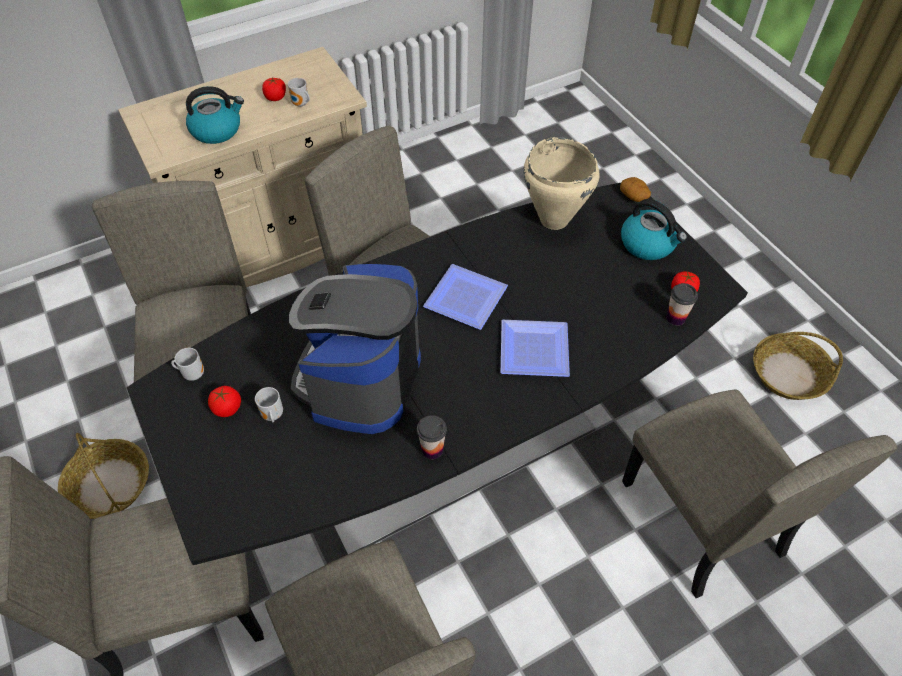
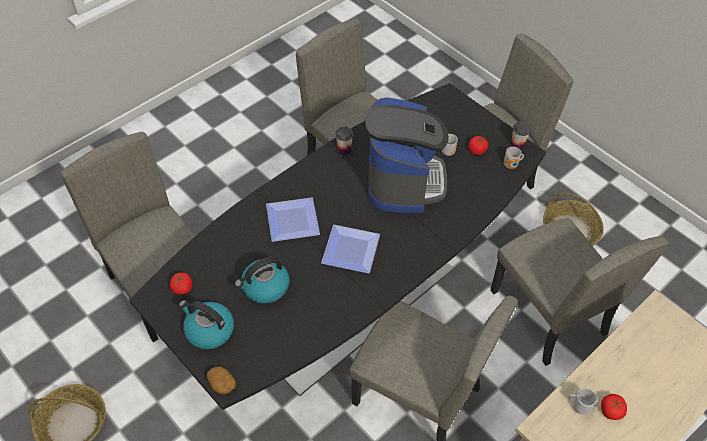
camera: 165 degrees right, 0 degrees up
(217, 130) = (635, 352): kettle -> kettle (265, 287)
(554, 220) = (294, 340): beige cooking pot -> none
(675, 317) = (189, 265): cup -> cup (517, 146)

